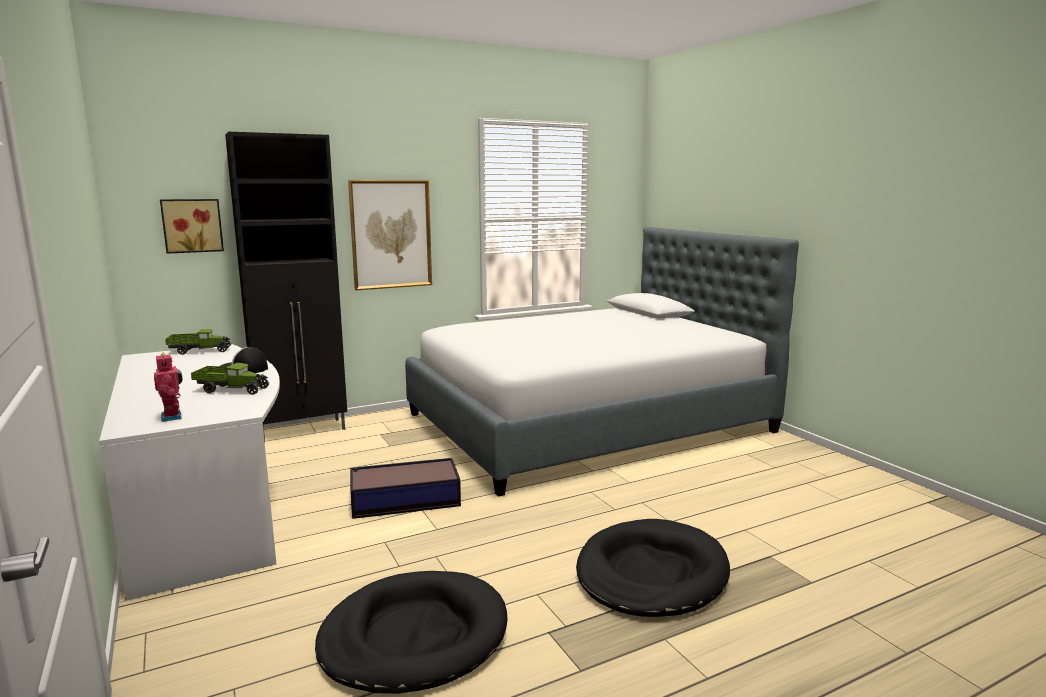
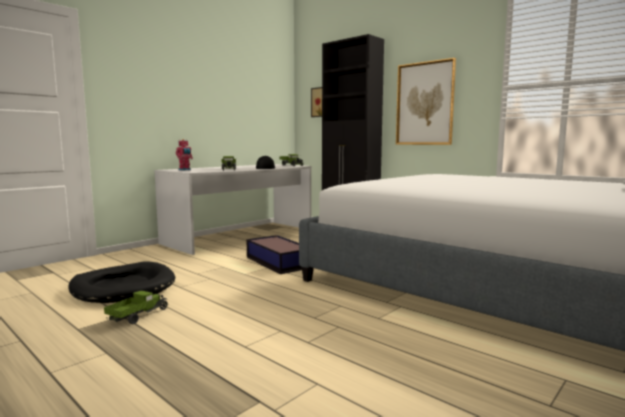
camera: 70 degrees right, 5 degrees down
(557, 618) = (138, 316): none -> toy truck
(651, 573) = (204, 340): black dog bed -> none

